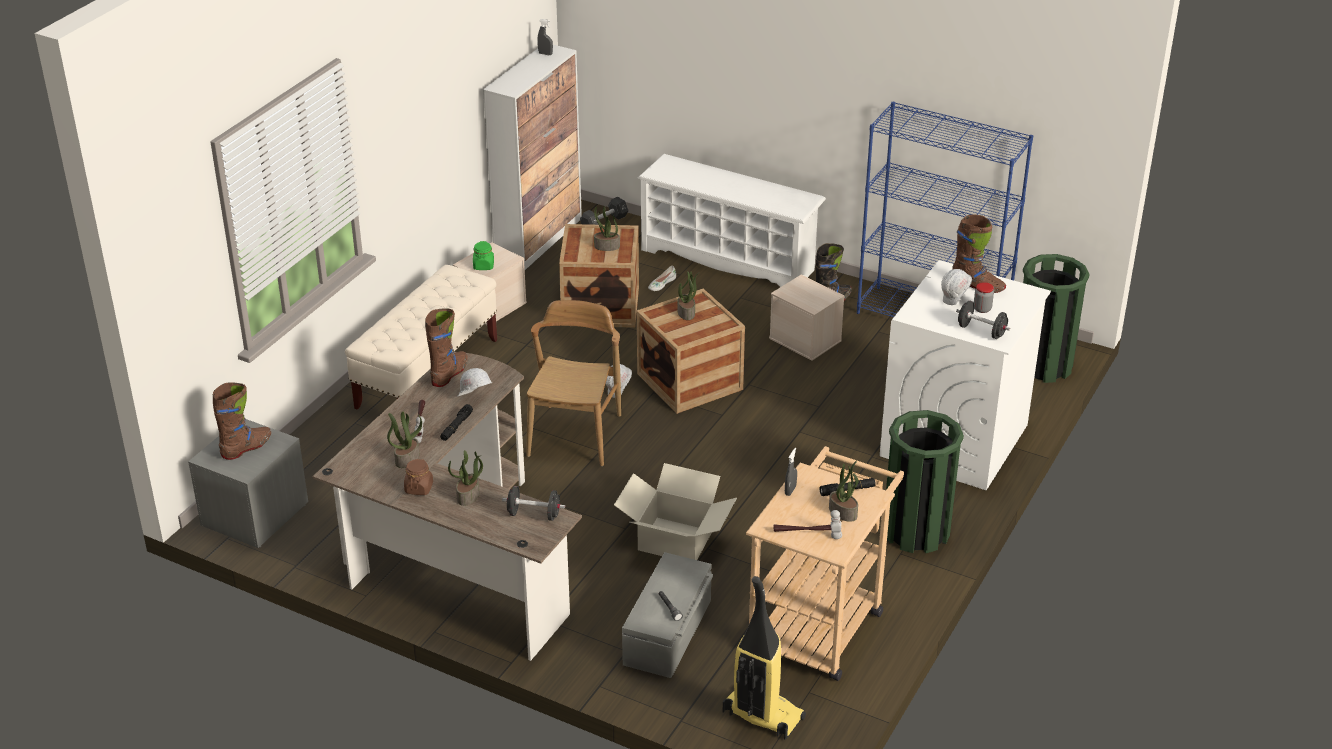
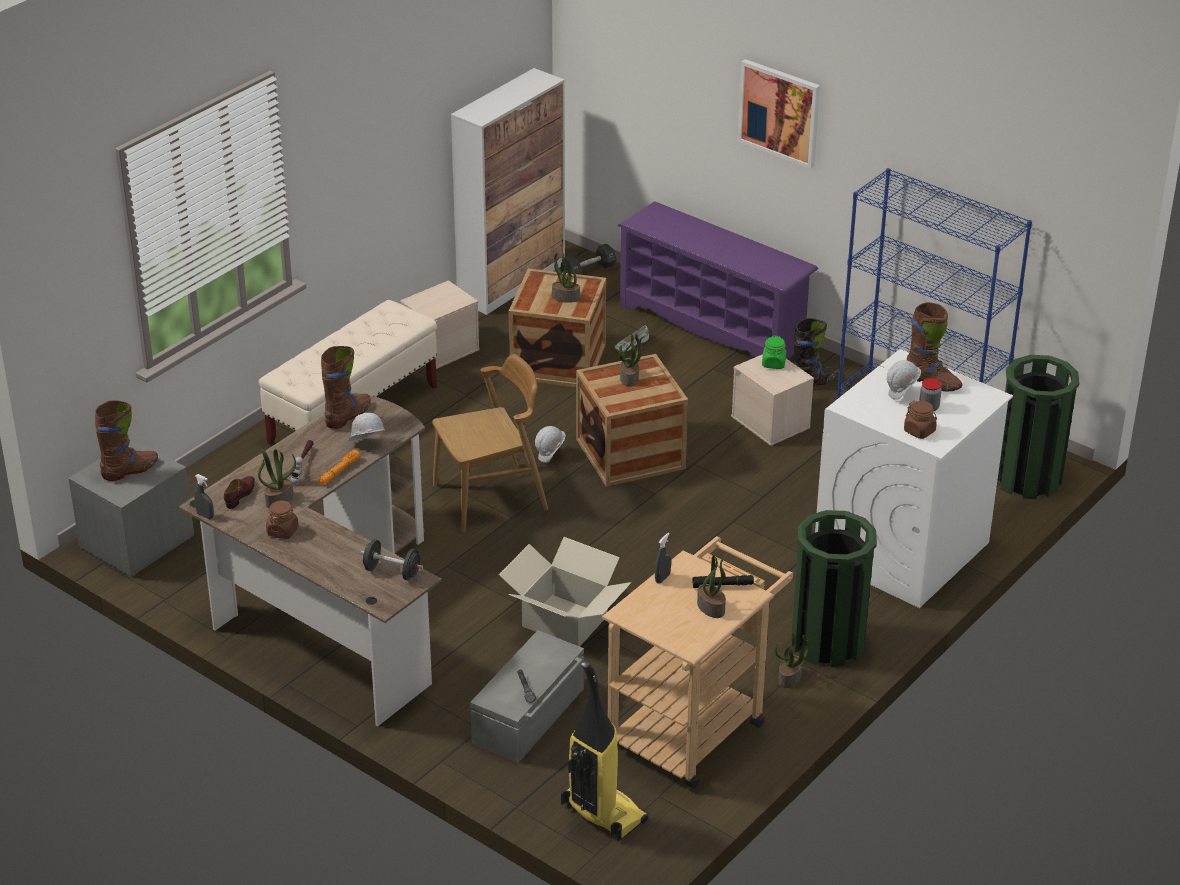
camera: 10 degrees right, 0 degrees up
(369, 458) = (240, 495): none -> brown shoe
(456, 426) = (339, 472): black flashlight -> orange flashlight
(468, 496) = (330, 545): potted plant -> potted plant (790, 678)
(483, 266) = (432, 305): green jar -> green jar (773, 363)
(545, 54) = (529, 80): grey spray bottle -> grey spray bottle (205, 516)
(575, 435) = (491, 497): brown chair -> brown chair turned 45 degrees clockwise
(729, 259) = (714, 325): white shoe rack -> purple shoe rack
(784, 61) = (779, 112): none -> picture
(807, 534) = (666, 626): hammer -> none
(981, 331) = (919, 431): black dumbbell -> brown jar

